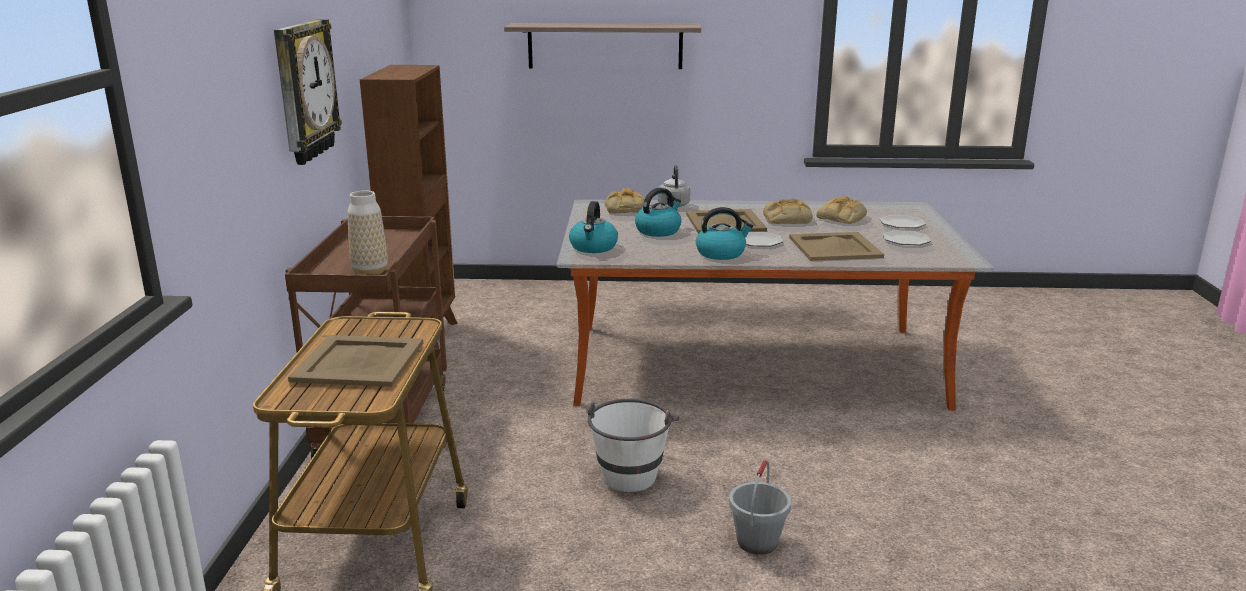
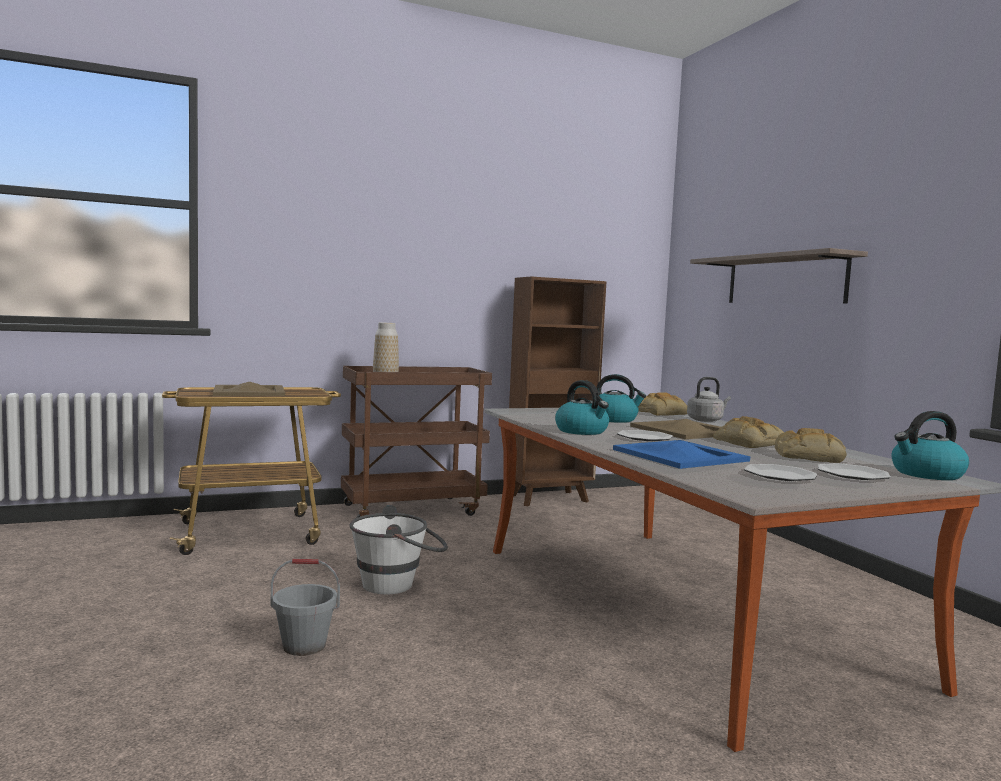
camera: 65 degrees right, 15 degrees down
(303, 91) = (429, 267): wall clock -> none
(593, 247) = (536, 411): kettle -> kettle (926, 474)
(834, 247) = (678, 455): beige tray -> blue tray

